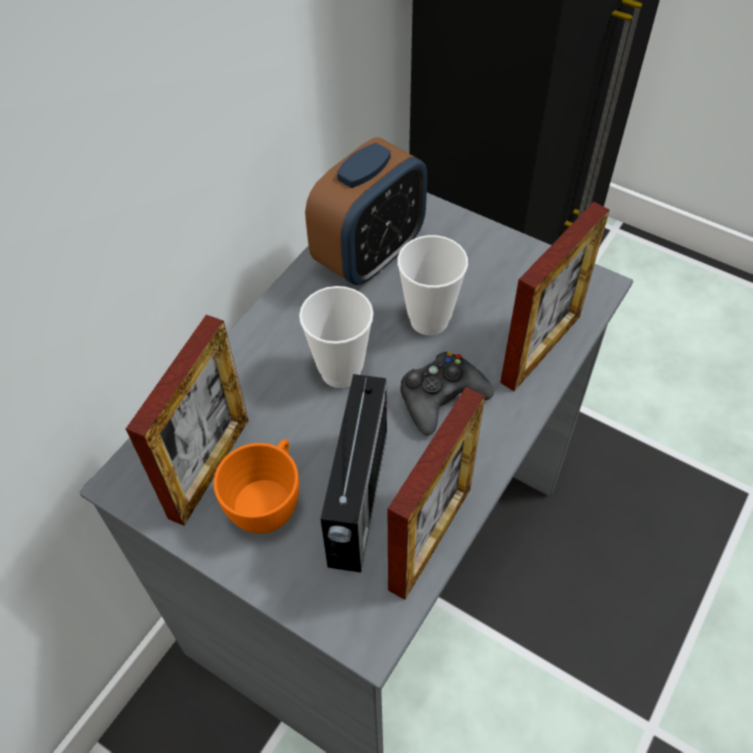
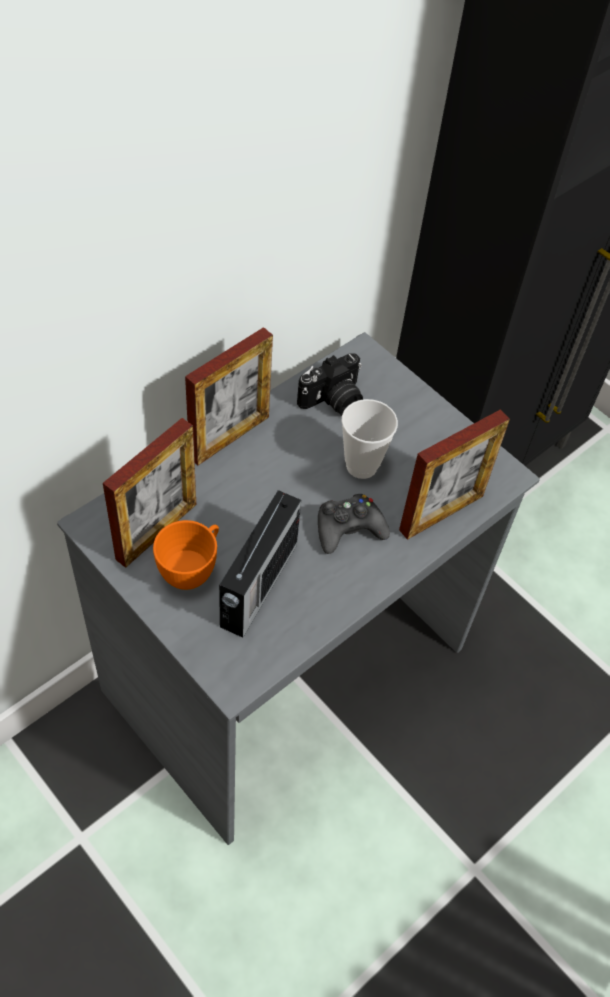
camera: 10 degrees right, 0 degrees up
(340, 371) = (278, 487): cup -> none
(370, 255) = (333, 401): alarm clock -> camera
(430, 538) = (302, 628): picture frame -> picture frame (229, 437)

